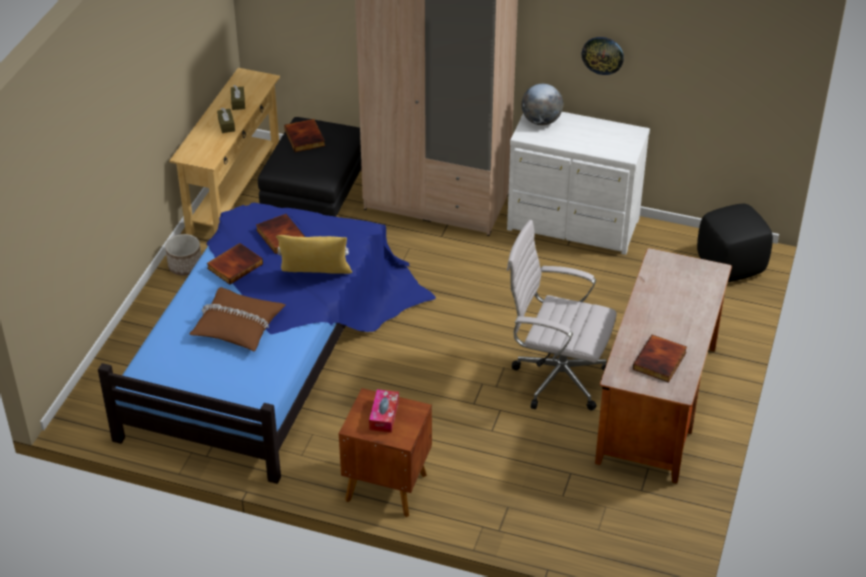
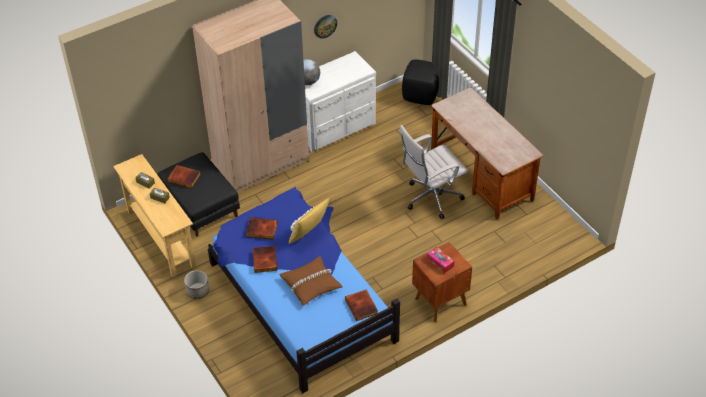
camera: 50 degrees left, 5 degrees up
(660, 361) = (508, 147): book -> book (362, 306)

